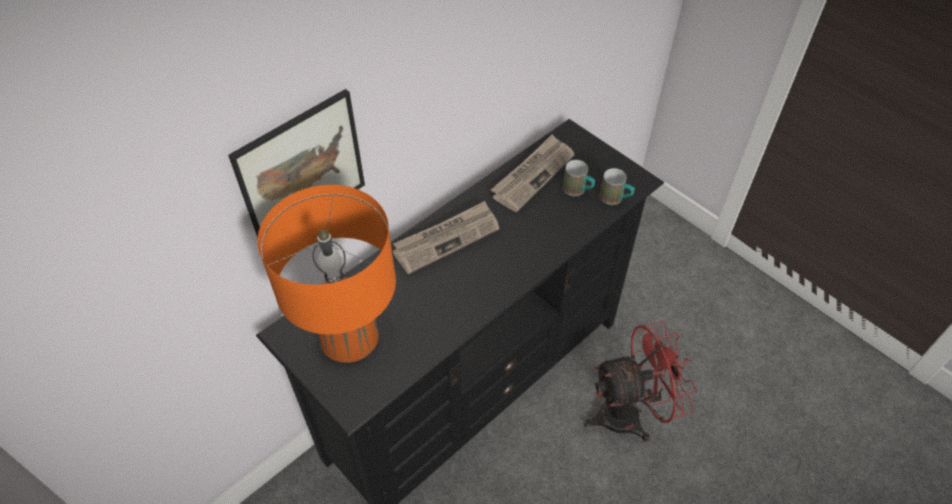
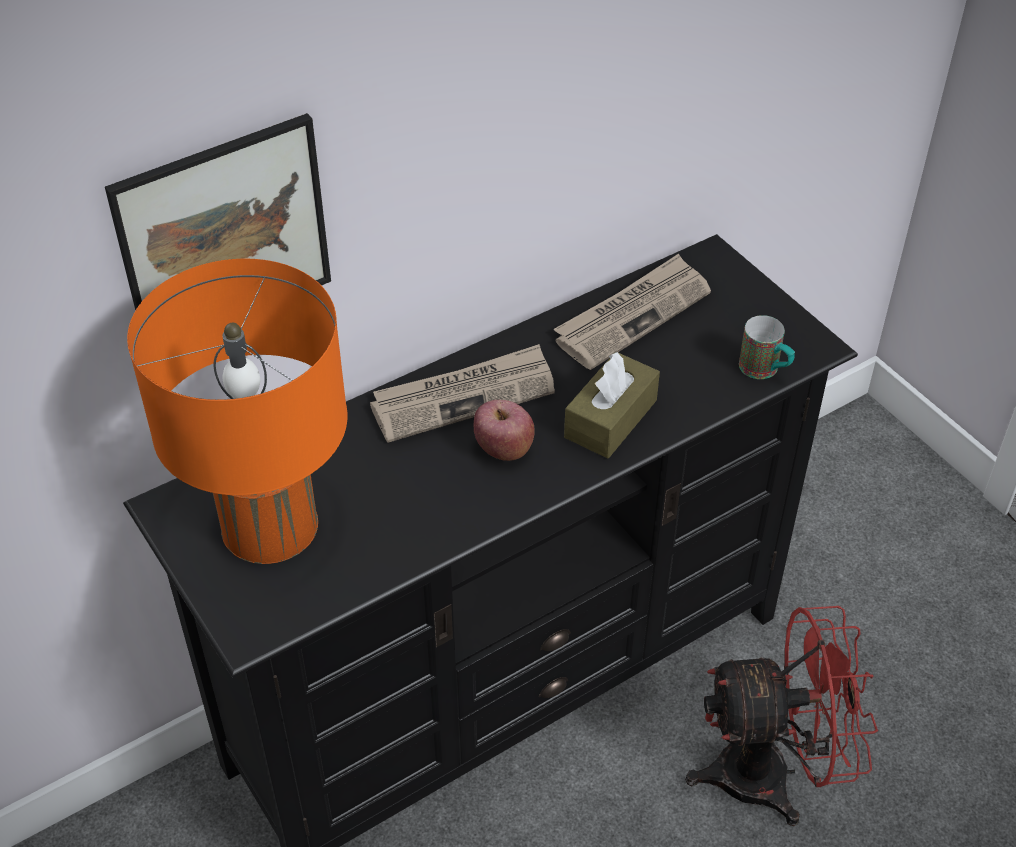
camera: 10 degrees right, 5 degrees down
(477, 268) = (503, 449): none -> apple
(535, 241) = (610, 419): none -> brown tissue box
(578, 191) = (703, 349): mug -> none

